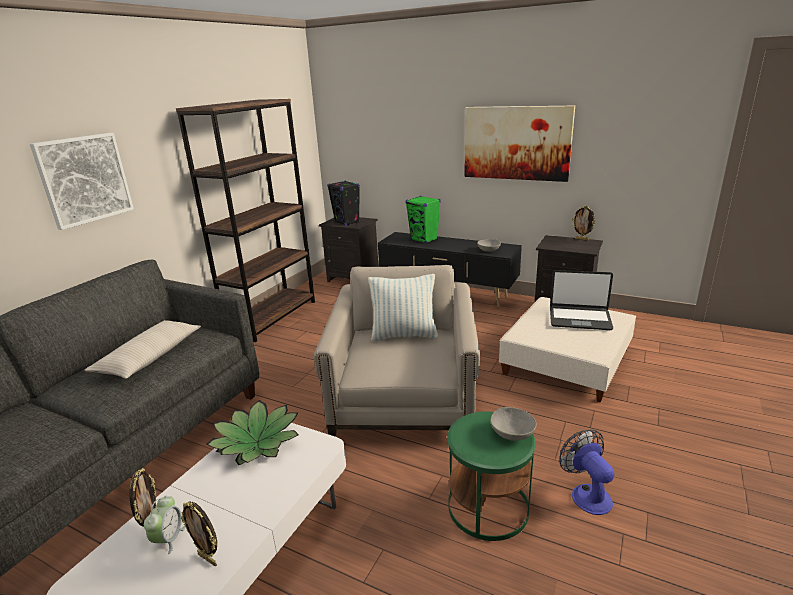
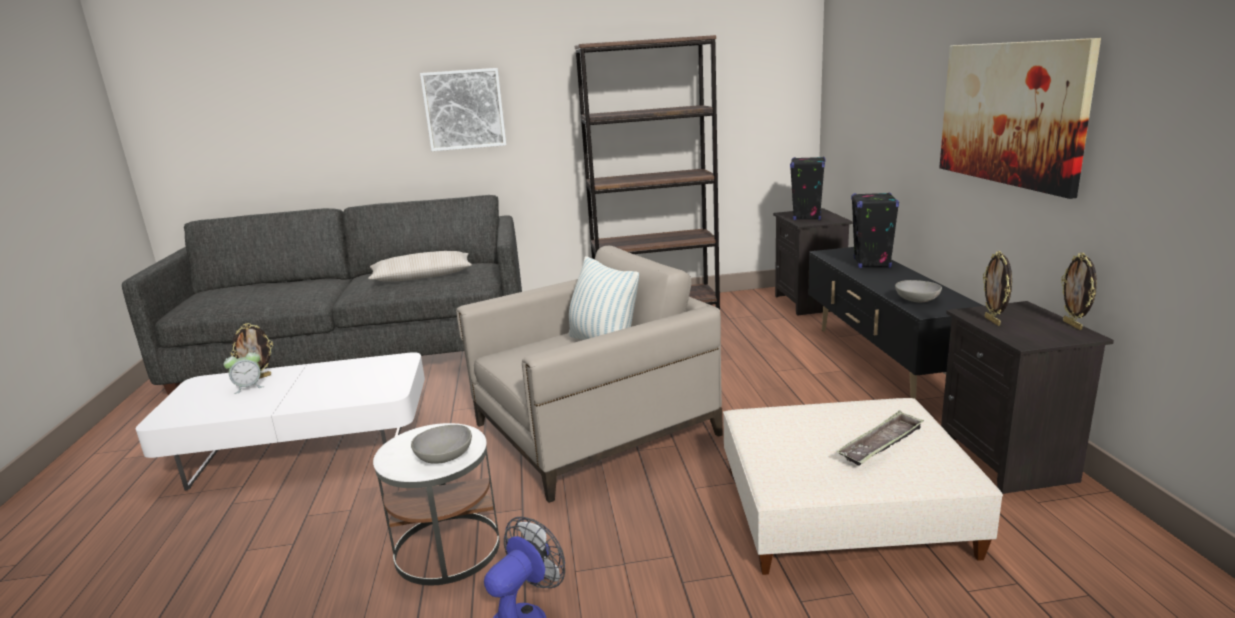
camera: 55 degrees right, 5 degrees down
(208, 558) = (232, 407): picture frame -> picture frame (993, 321)
(257, 442) = (378, 367): potted plant -> none
(424, 239) = (872, 263): green speaker -> black speaker
(488, 507) = (448, 549): green side table -> white side table
(579, 318) = (881, 444): laptop -> tray

